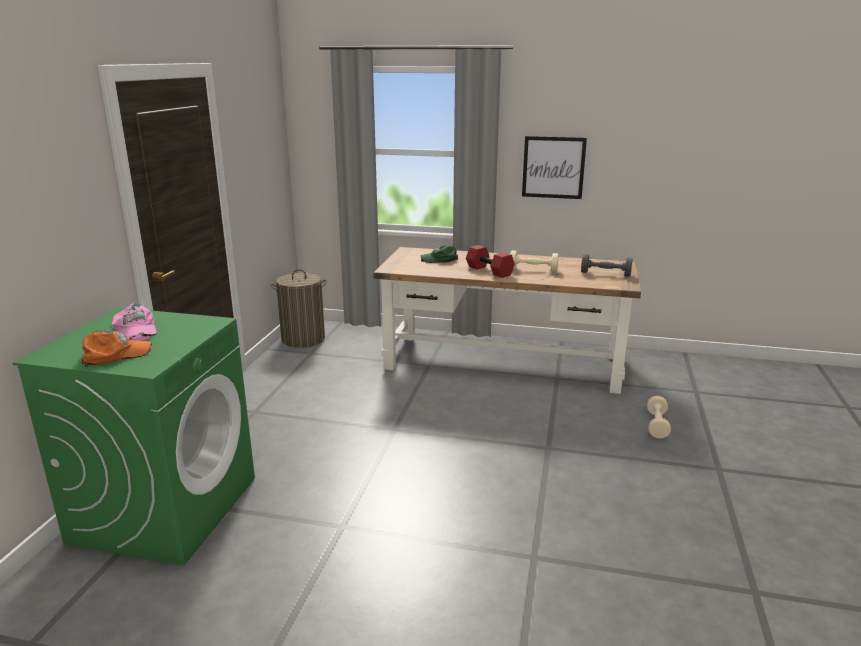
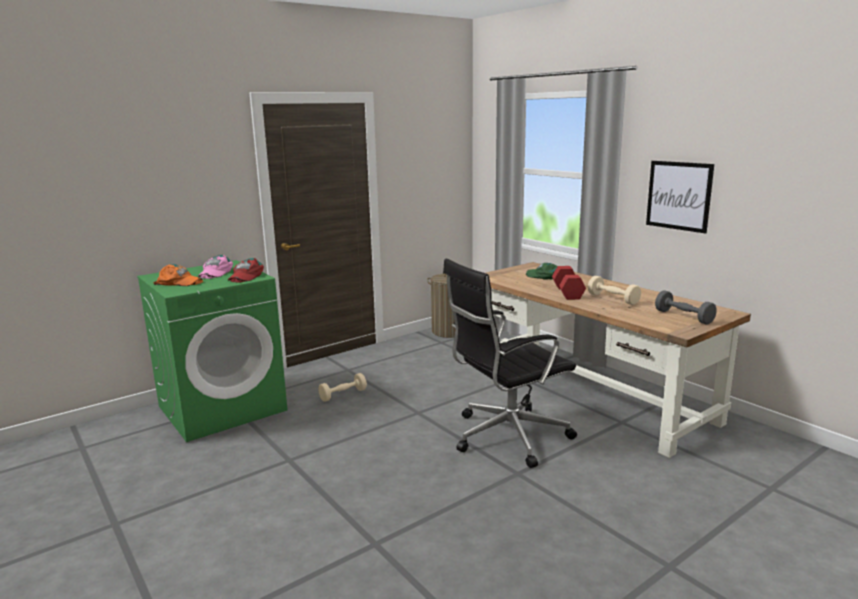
camera: 40 degrees right, 5 degrees down
(193, 325) = (245, 276): none -> red cap
(497, 421) = (507, 436): none -> black office chair
(657, 425) = (663, 499): beige dumbbell -> beige dumbbell (343, 395)

